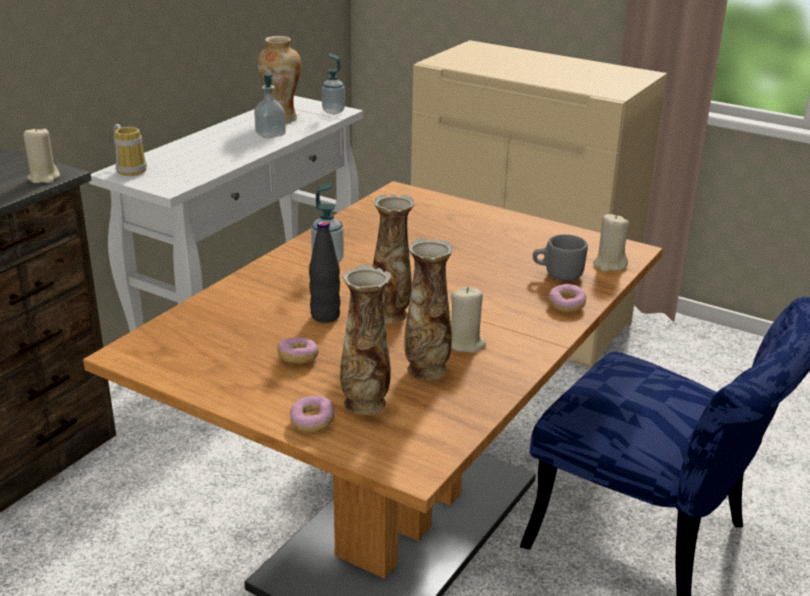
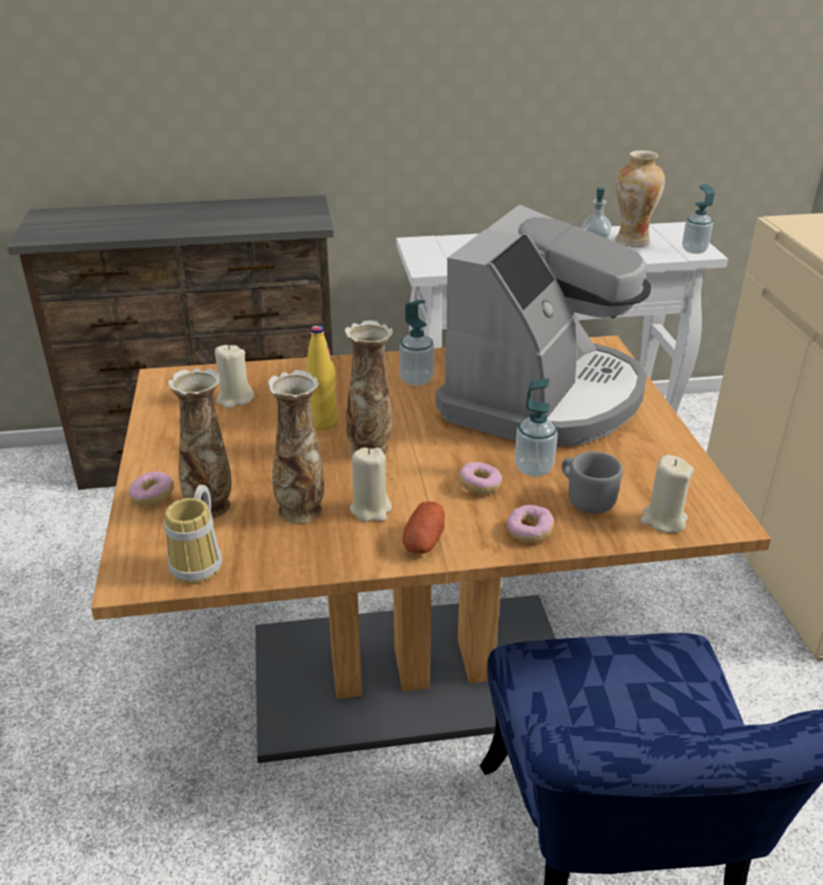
camera: 50 degrees right, 5 degrees up
(44, 178) = (297, 223): beige candle -> beige candle (235, 399)
(131, 169) = (431, 244): mug -> mug (202, 563)
(298, 358) = (241, 444): donut -> donut (479, 486)
(325, 316) = (323, 423): black bottle -> yellow bottle
(426, 234) = (543, 397): none -> coffee machine
(502, 274) = (533, 468): none -> soap dispenser
(528, 341) = (424, 541): none -> potato

